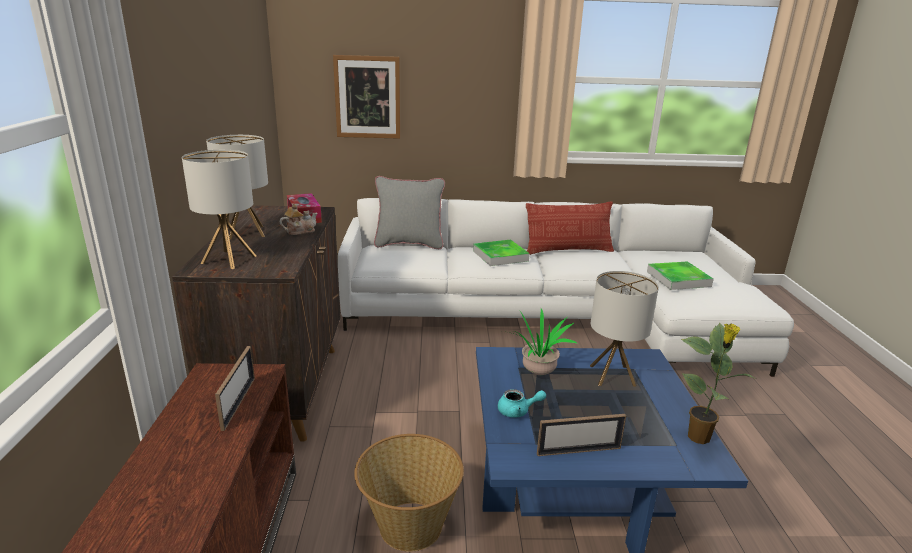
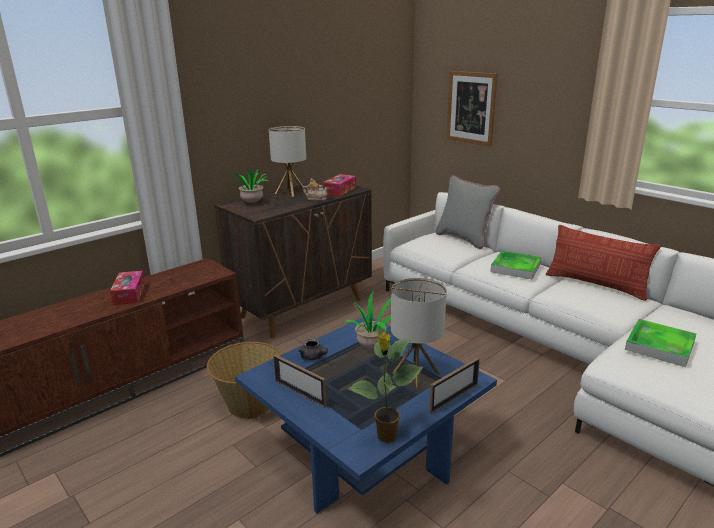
camera: 50 degrees right, 0 degrees up
(180, 467) = (129, 294): none -> tissue box
(229, 259) = (251, 203): table lamp -> potted plant
(238, 403) = (188, 280): picture frame -> picture frame (454, 398)
(518, 411) = (314, 357): turquoise teapot -> grey teapot

